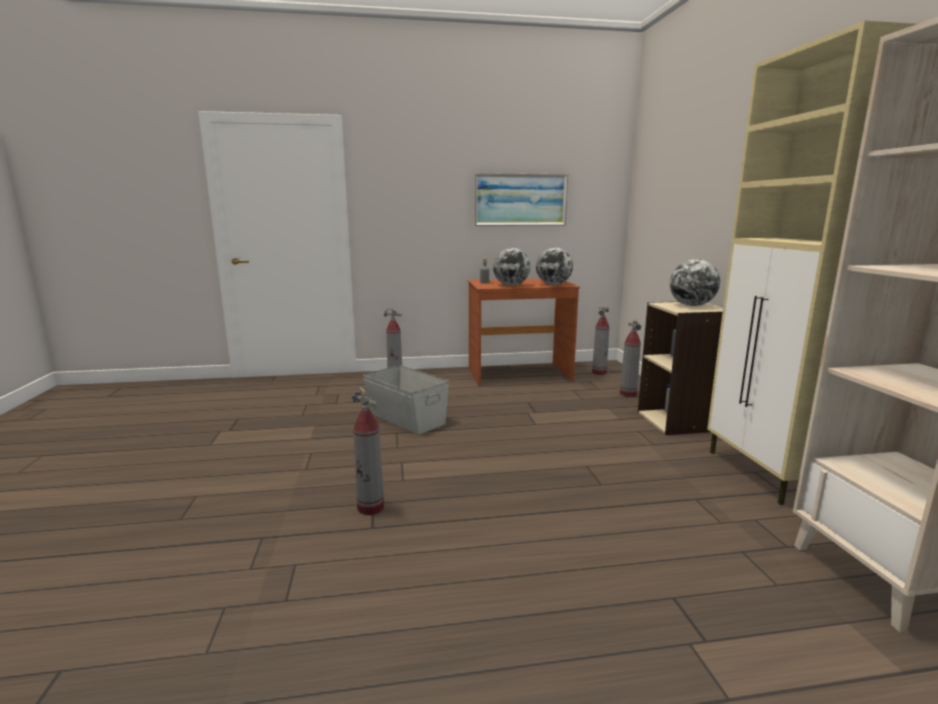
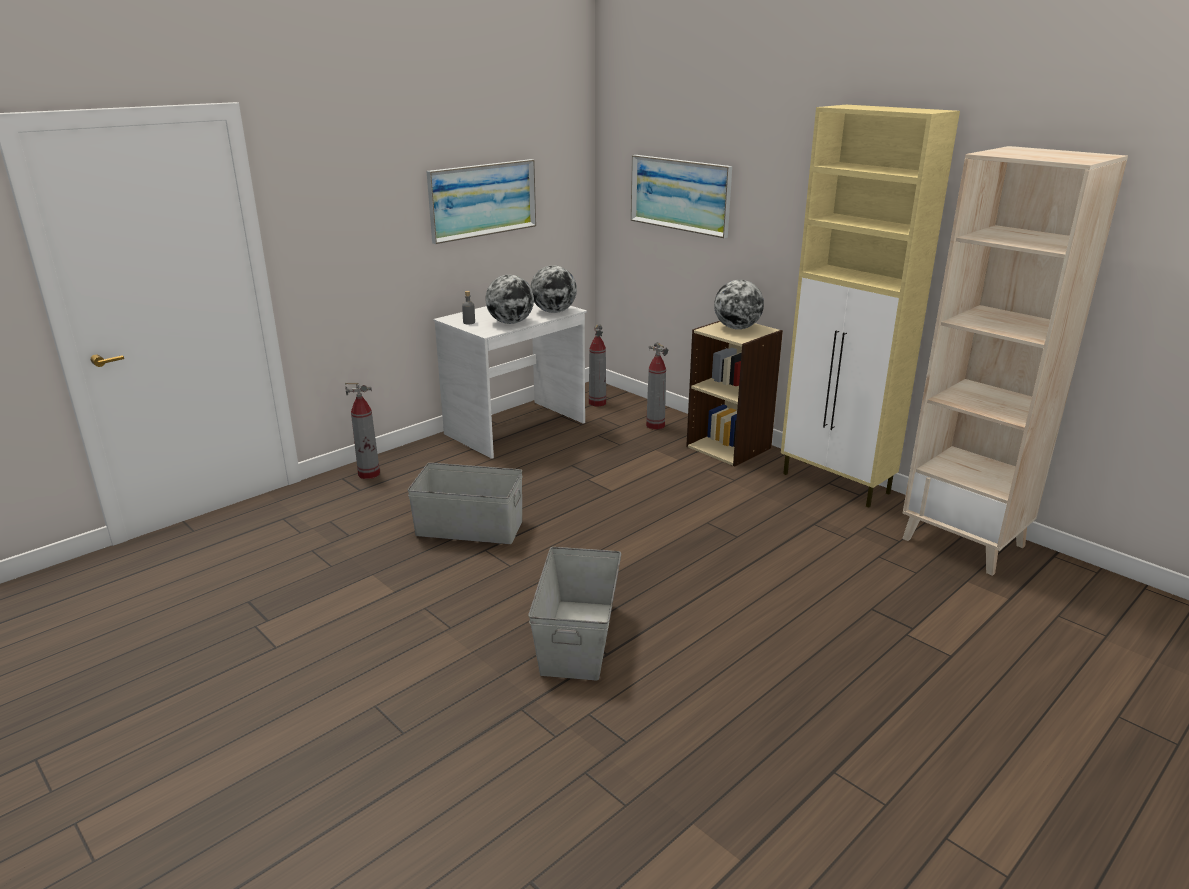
camera: 35 degrees left, 10 degrees up
(371, 508) = (579, 637): fire extinguisher -> grey storage box
(519, 374) = (516, 429): brown desk -> white desk
(676, 196) = (680, 194): none -> picture

